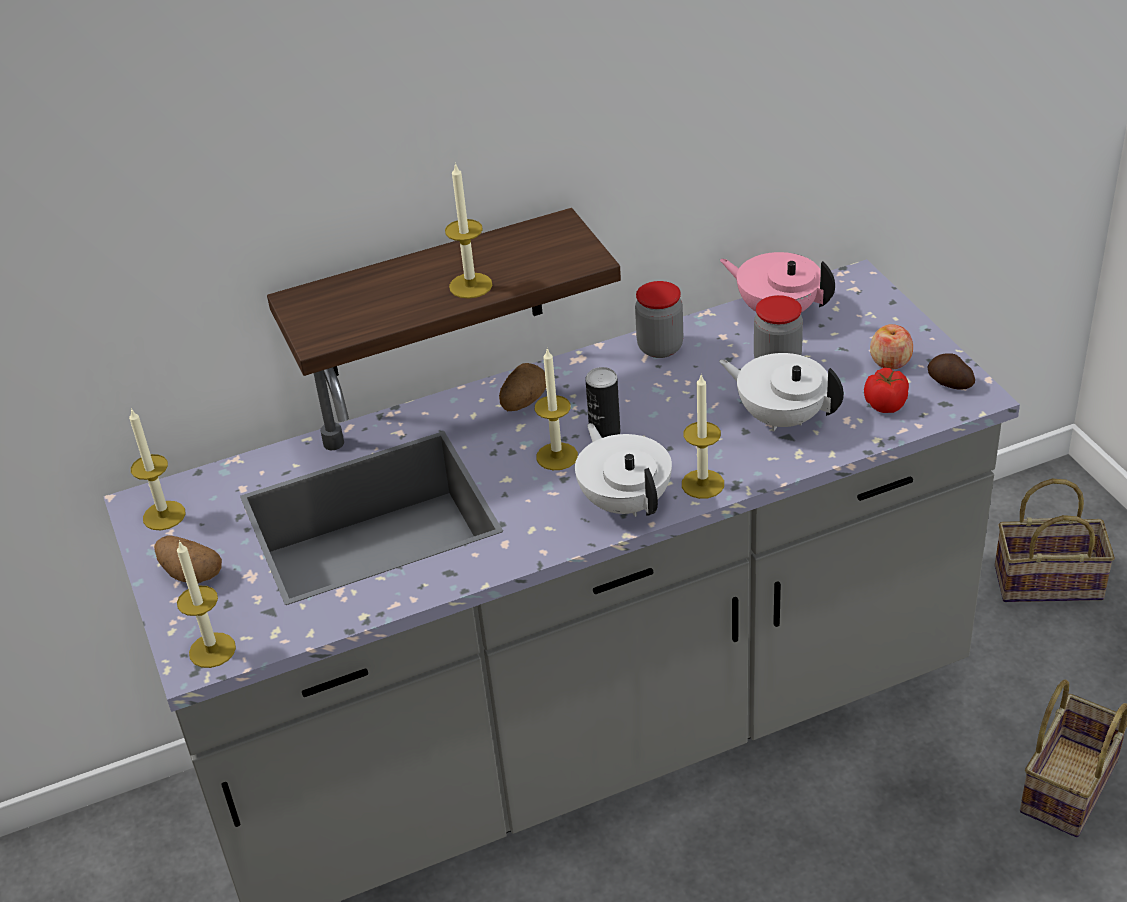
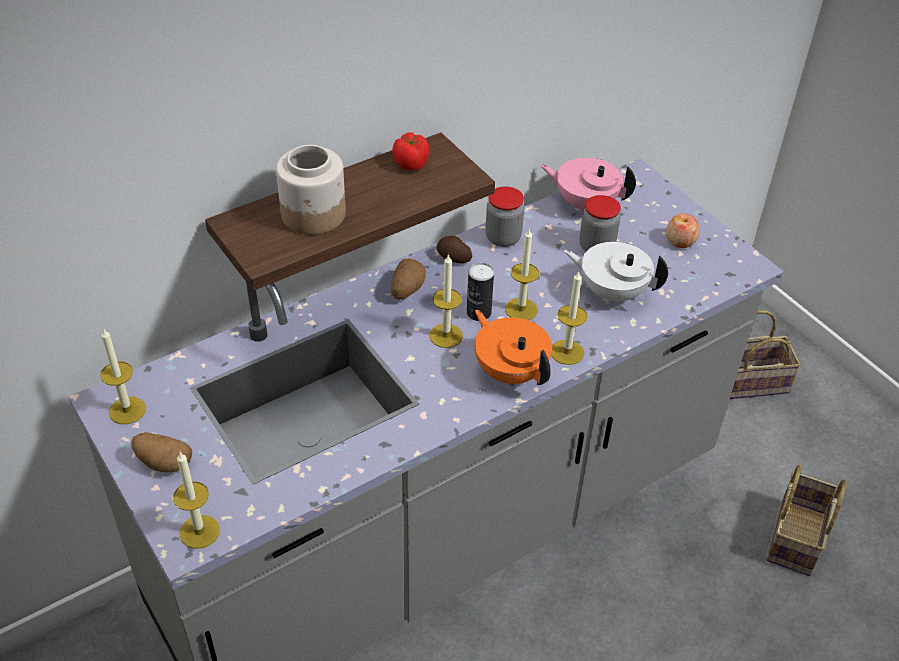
camera: 15 degrees left, 5 degrees up
(392, 294) = (314, 214): none -> jar
(470, 285) = (378, 204): candle -> candle (521, 309)
(625, 501) = (510, 371): white teapot -> orange teapot
(886, 404) = (687, 277): tomato -> tomato (411, 163)
(949, 383) = (728, 257): potato -> potato (453, 258)

